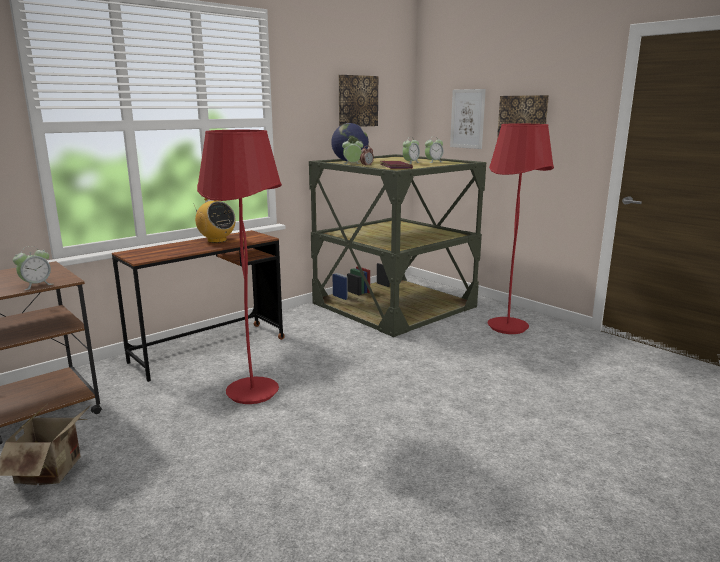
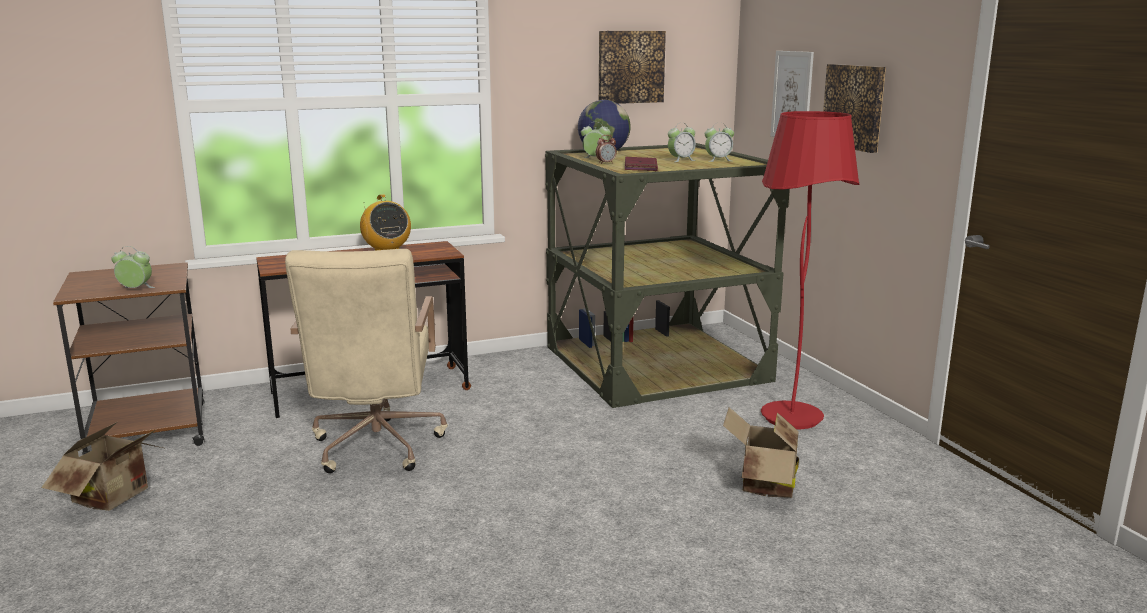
camera: 20 degrees right, 0 degrees up
(36, 285) = (135, 289): alarm clock -> alarm clock turned 150 degrees counterclockwise
(253, 393) = (376, 451): red floor lamp -> beige office chair
(532, 371) = (763, 485): none -> cardboard box

